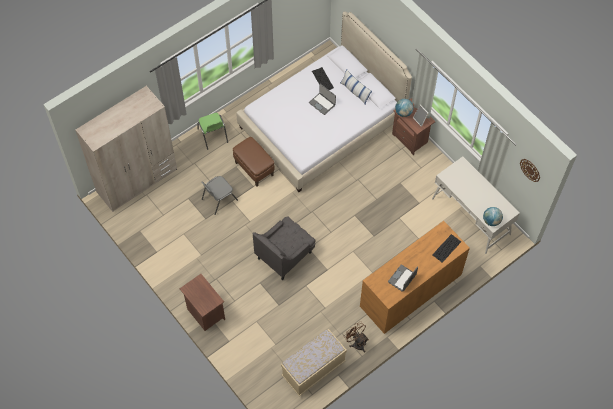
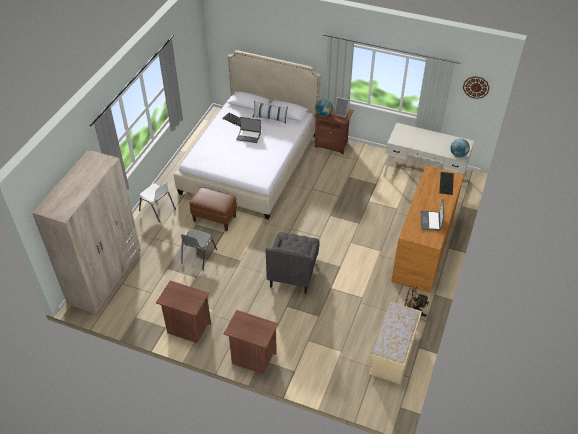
camera: 30 degrees left, 15 degrees down
(172, 261) = (187, 328): none -> brown nightstand
(213, 136) = (158, 210): green chair -> white chair

